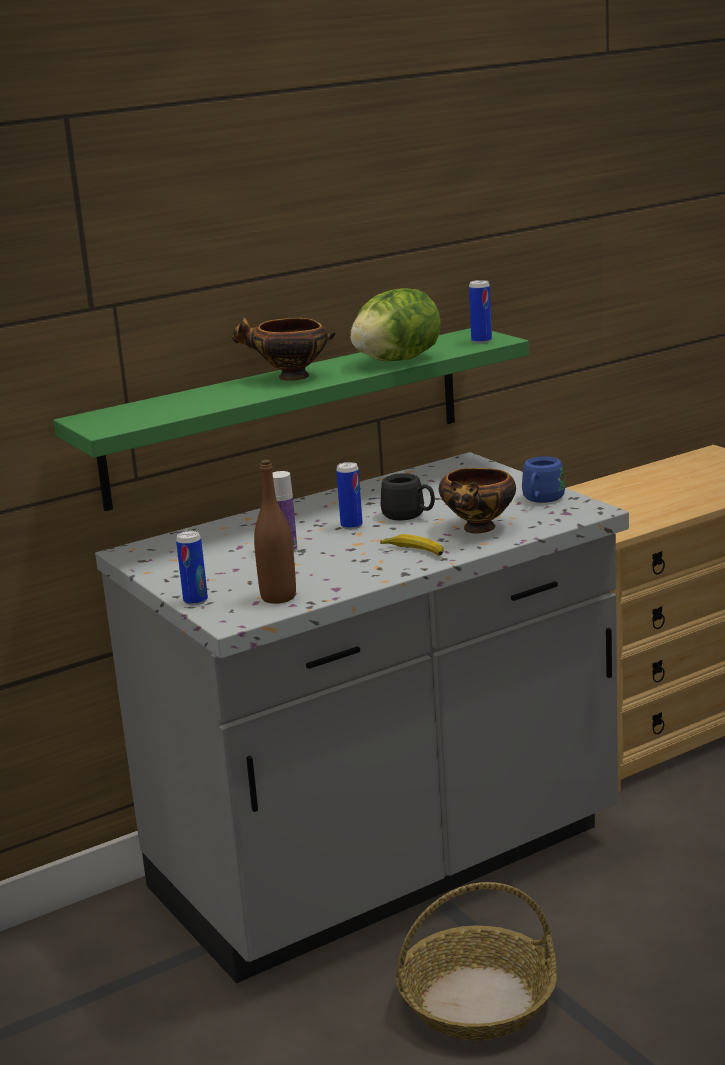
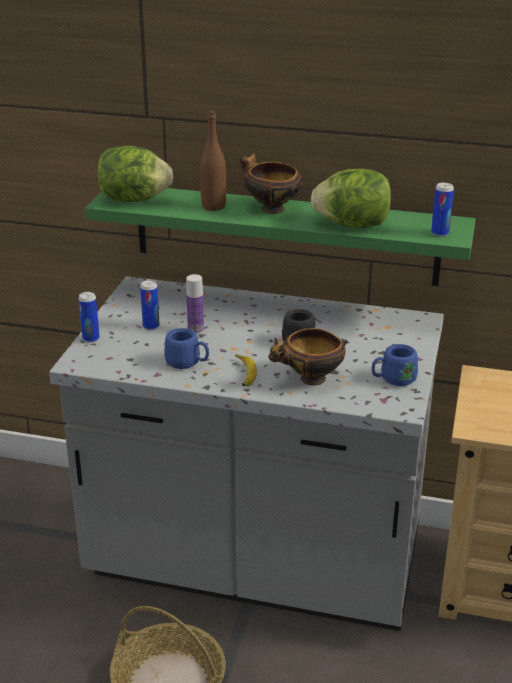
camera: 45 degrees right, 10 degrees up
(128, 418) = (134, 200): none -> lettuce
(278, 597) = (124, 361): brown bottle -> brown bottle (213, 206)
(344, 570) = (188, 363): none -> blue mug
(351, 526) = (258, 333): can -> can (151, 326)

